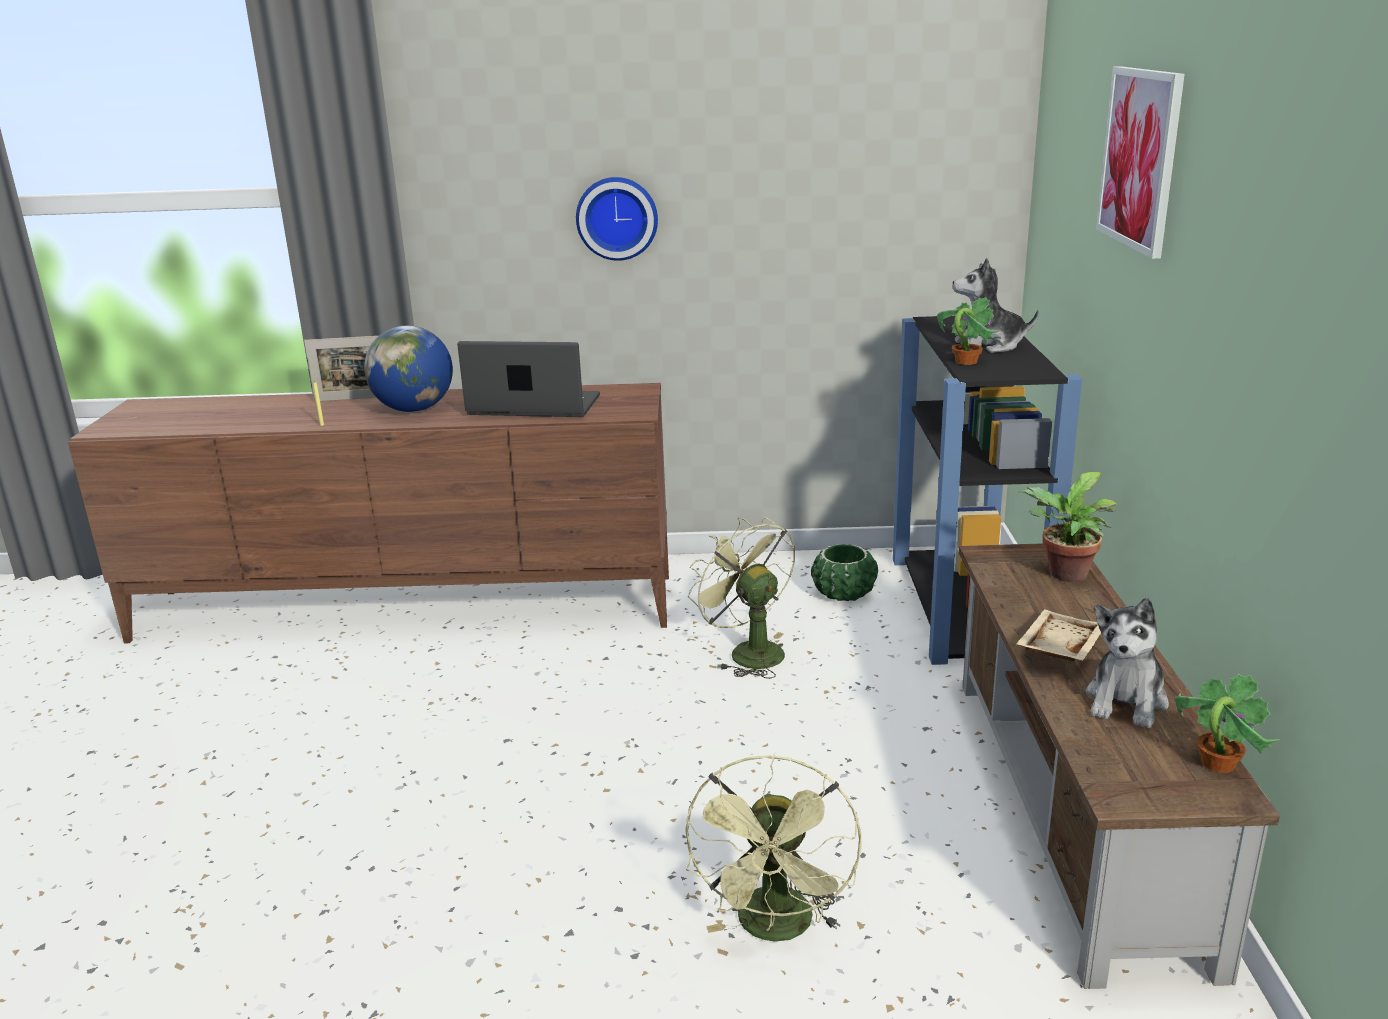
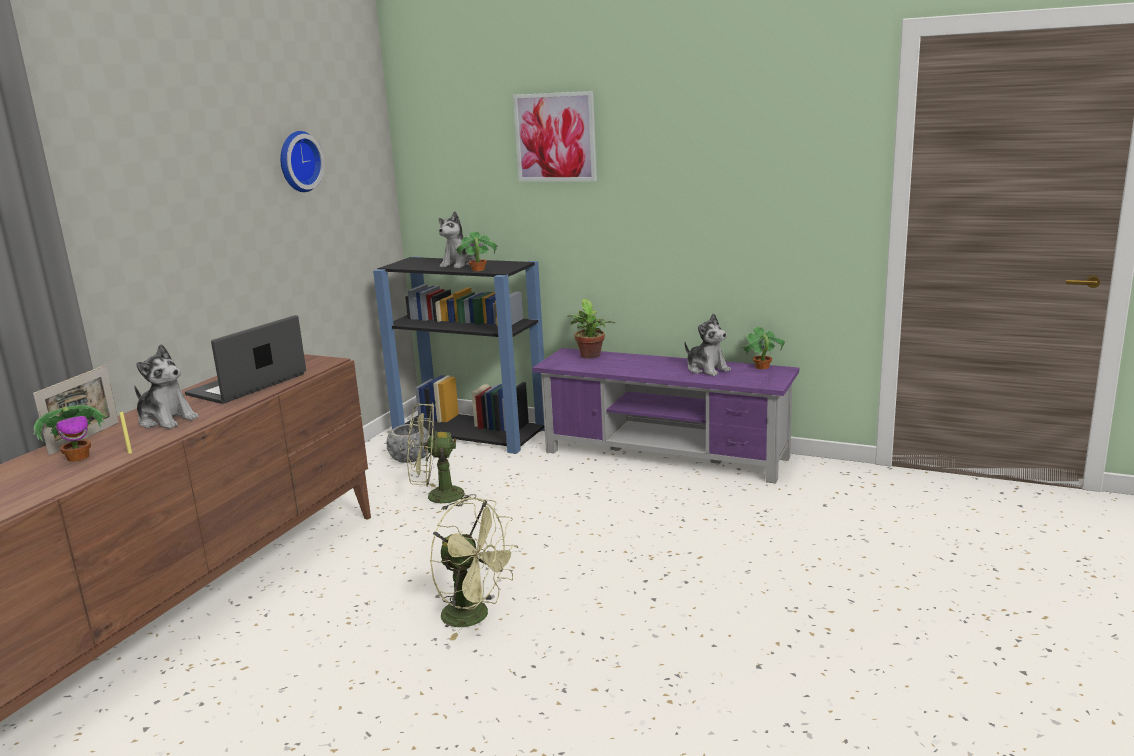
camera: 65 degrees left, 5 degrees down
(309, 412) = (79, 457): none -> potted plant
(414, 409) = (167, 420): globe -> plush toy
(617, 218) = (203, 233): wall clock -> wall clock (297, 161)
(777, 929) = (694, 539): green fan -> green fan (475, 617)
(844, 593) = (411, 458): green planter -> grey planter
(1058, 648) = (653, 370): beige tray -> none
(1069, 809) = (665, 455): brown tv stand -> purple tv stand

